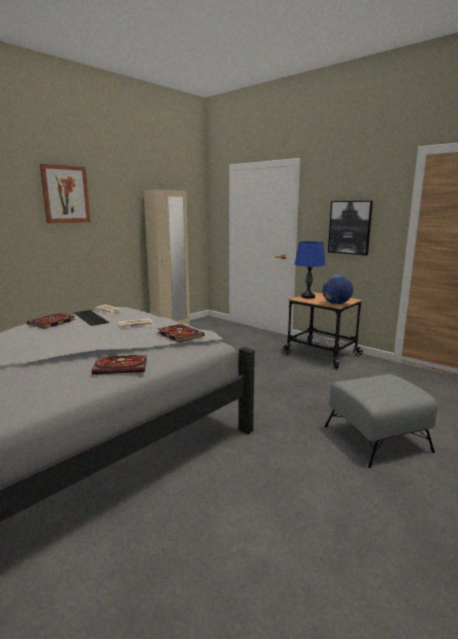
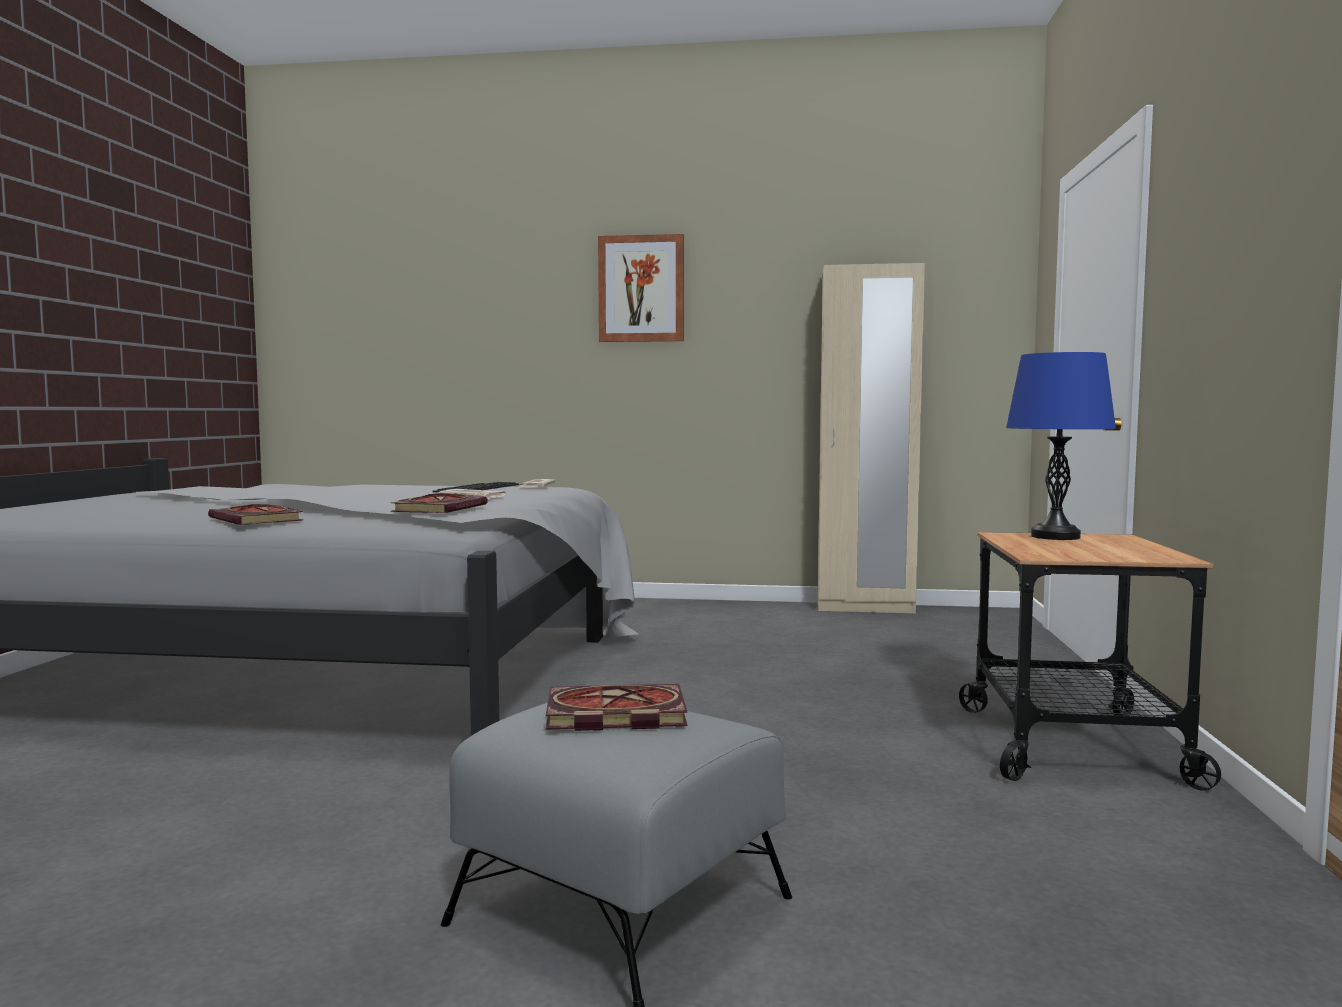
camera: 55 degrees right, 10 degrees down
(51, 322) = (420, 485): book -> book (612, 714)
(336, 304) = (1057, 554): globe -> none
(350, 227) = (1222, 297): picture -> none

